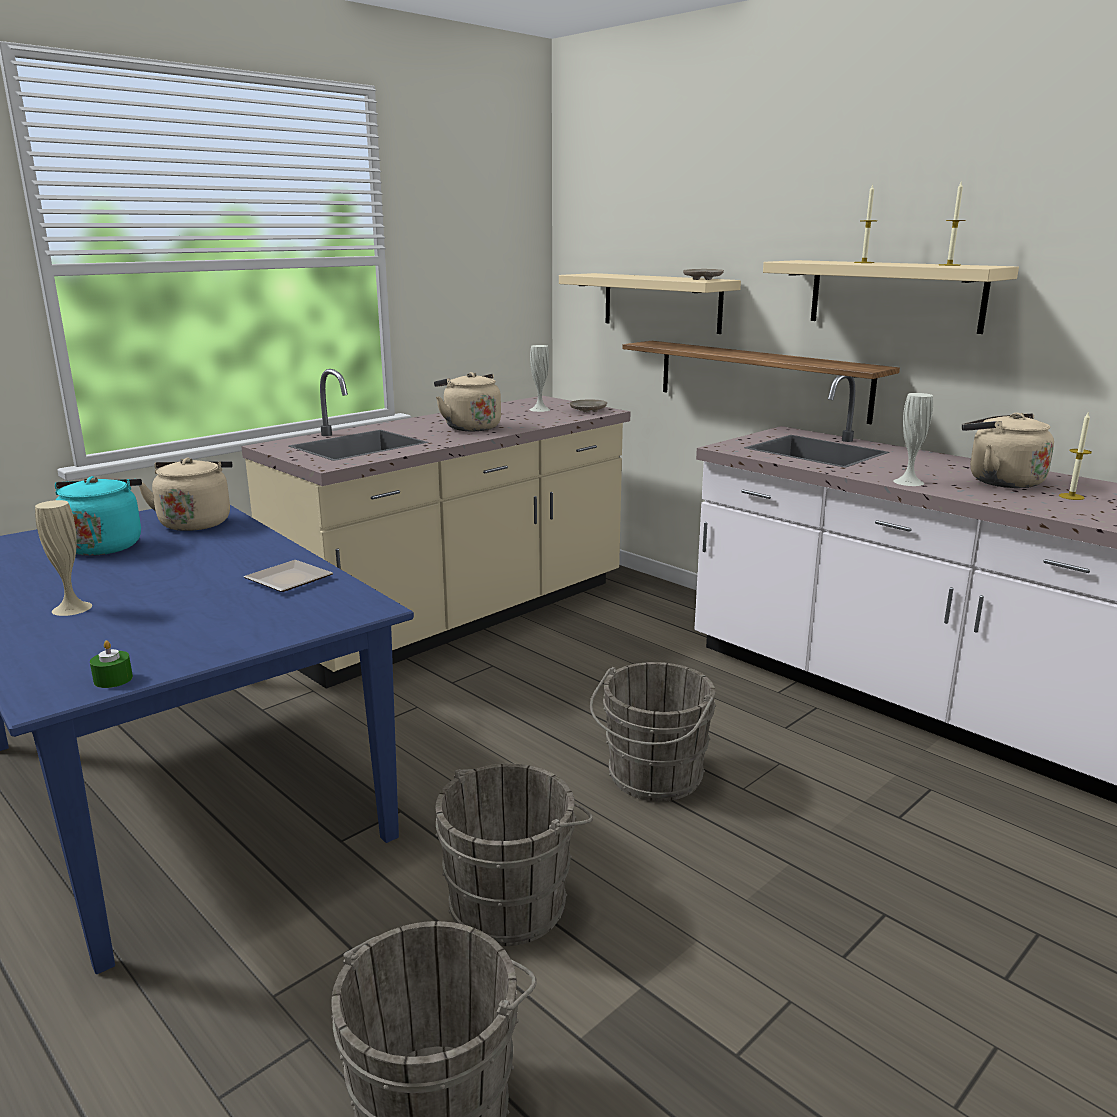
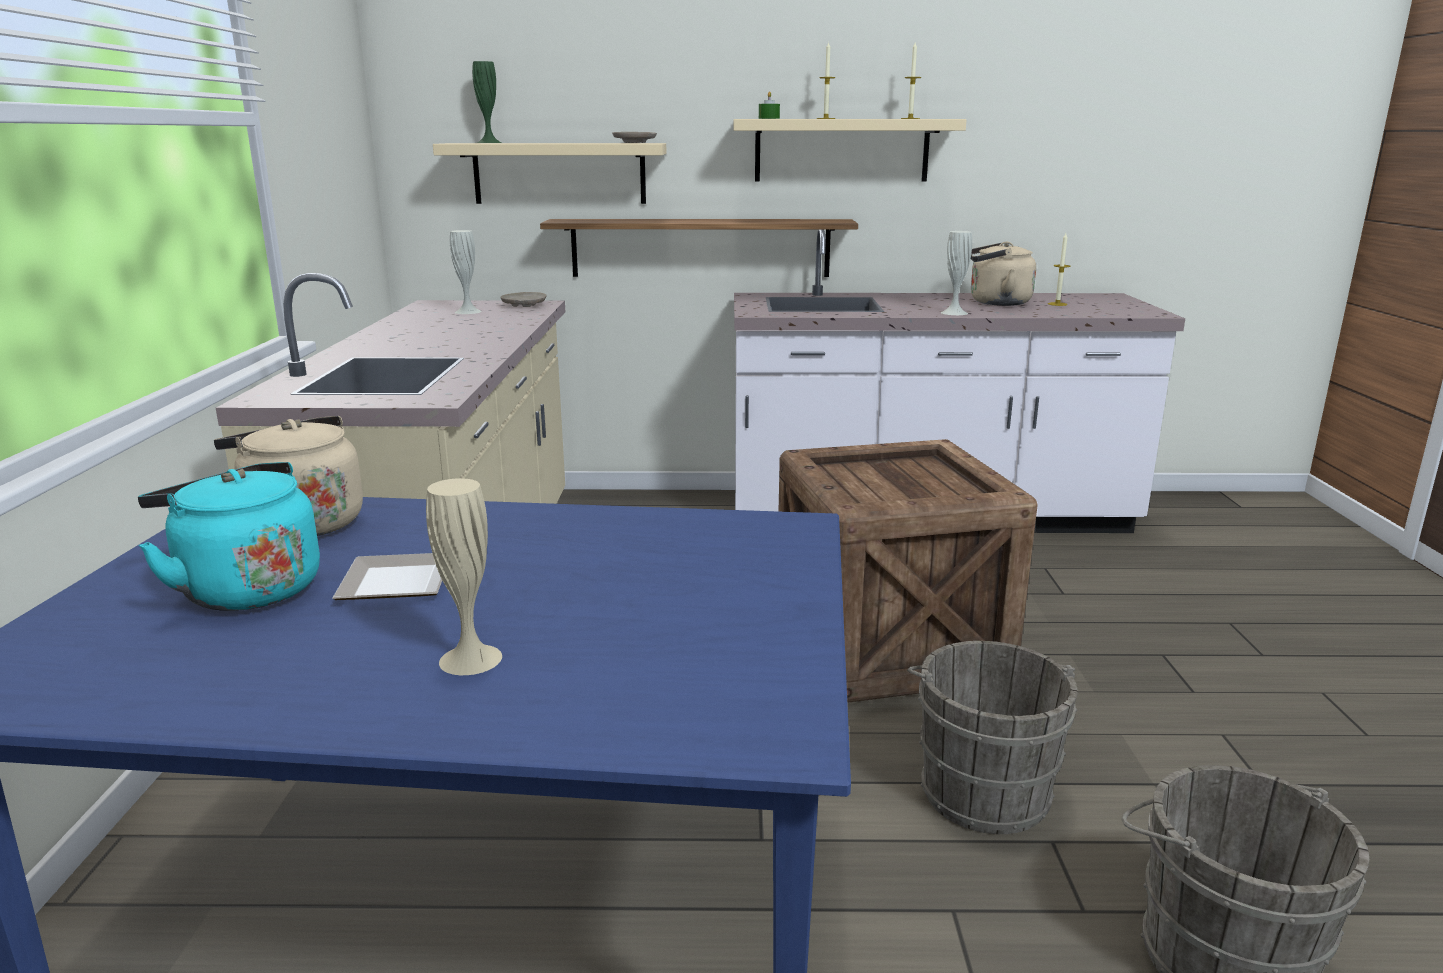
camera: 45 degrees left, 0 degrees up
(113, 679) = (789, 686): green candle -> green candle (769, 118)
(289, 579) = (635, 532): plate -> plate (393, 581)
(470, 427) = (456, 337): beige kettle -> none
(607, 274) = (489, 142): none -> green vase
(652, 778) = (890, 645): grey bucket -> crate

